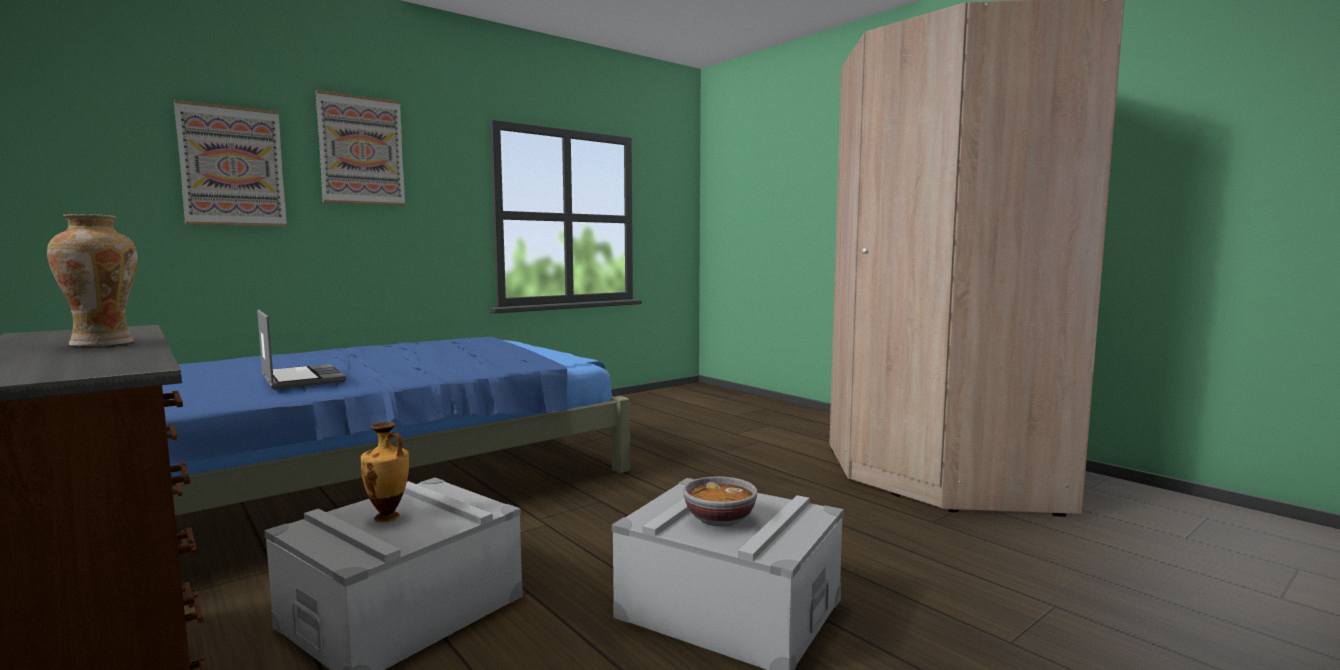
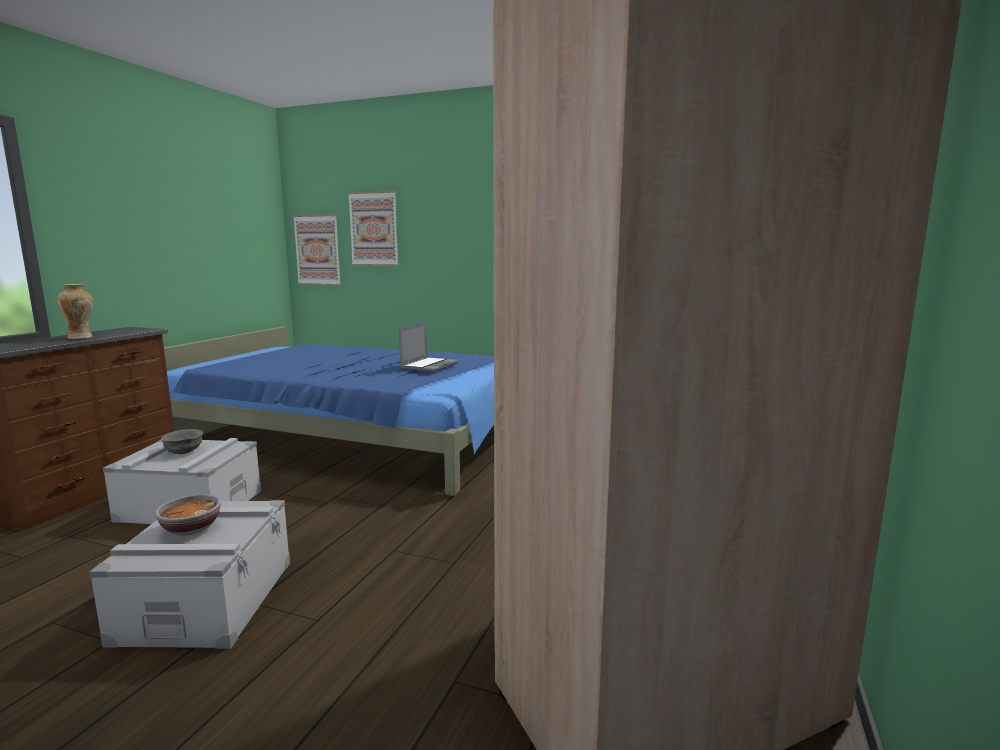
camera: 60 degrees right, 5 degrees up
(300, 379) = (293, 366): laptop -> laptop (429, 366)
(361, 150) = (441, 210): picture -> picture (317, 250)
(388, 517) = (184, 451): vase -> grey bowl

